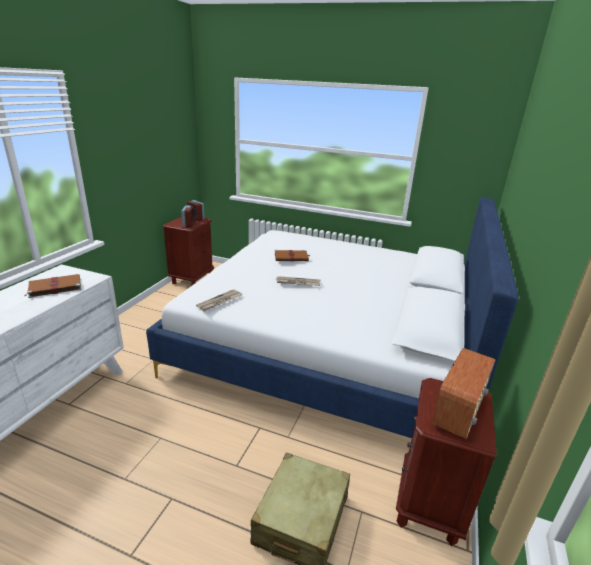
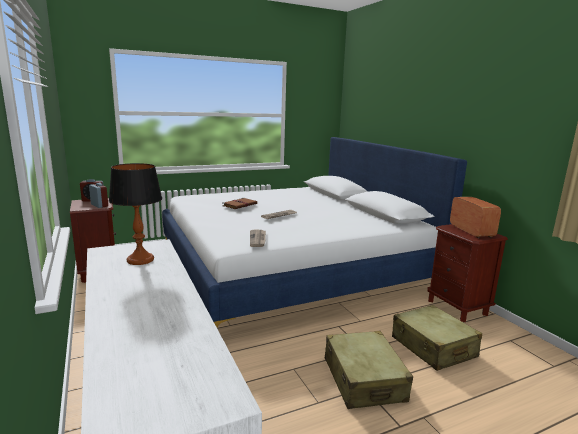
camera: 45 degrees left, 10 degrees down
(54, 287) = (141, 260): brown book -> table lamp
(184, 492) = (364, 380): none -> beige suitcase

